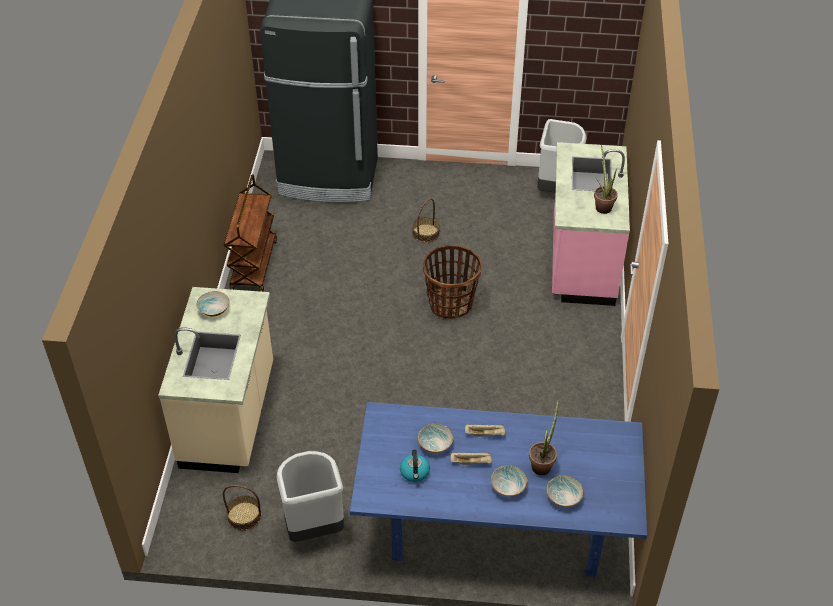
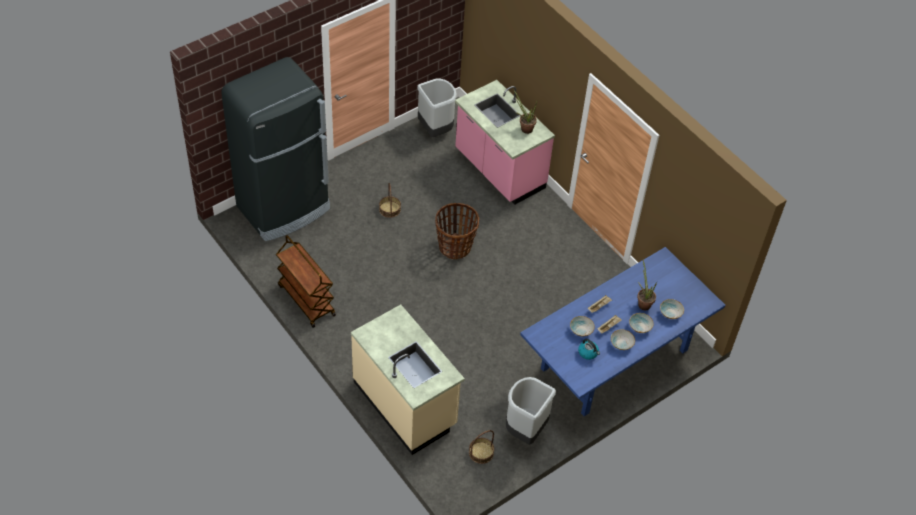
camera: 45 degrees left, 5 degrees up
(214, 309) = (382, 337): bowl -> bowl (621, 343)

